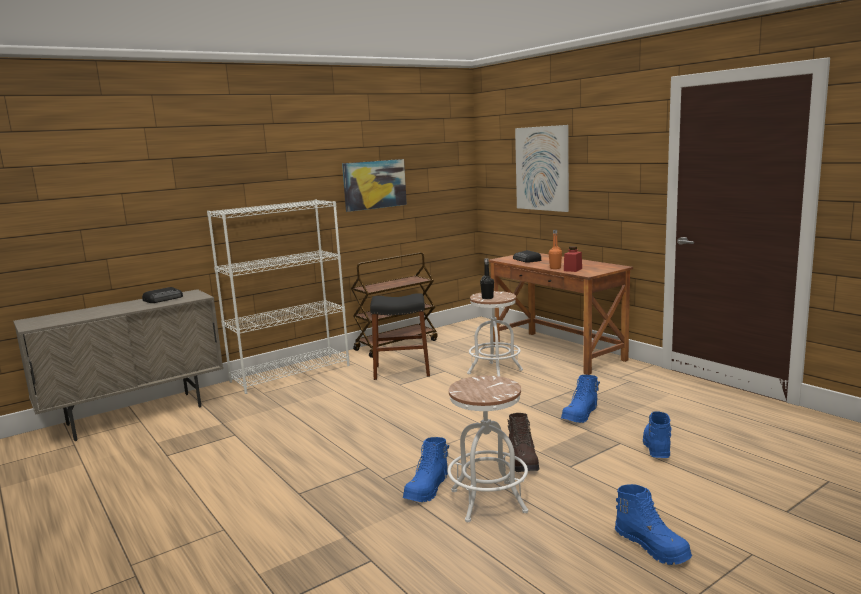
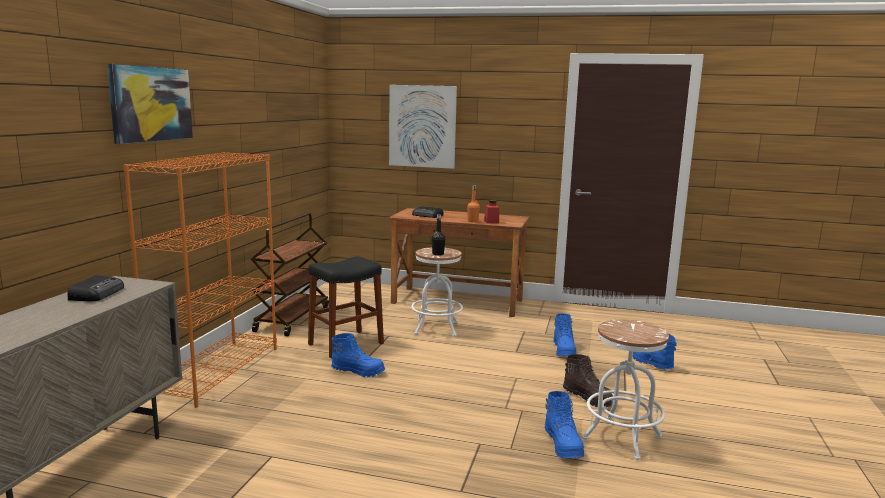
camera: 40 degrees left, 0 degrees up
(291, 373) = (217, 371): white bookcase -> orange bookcase
(374, 184) = (264, 136): picture -> picture (151, 104)
(652, 546) = (763, 432): blue boot -> blue boot (358, 371)

